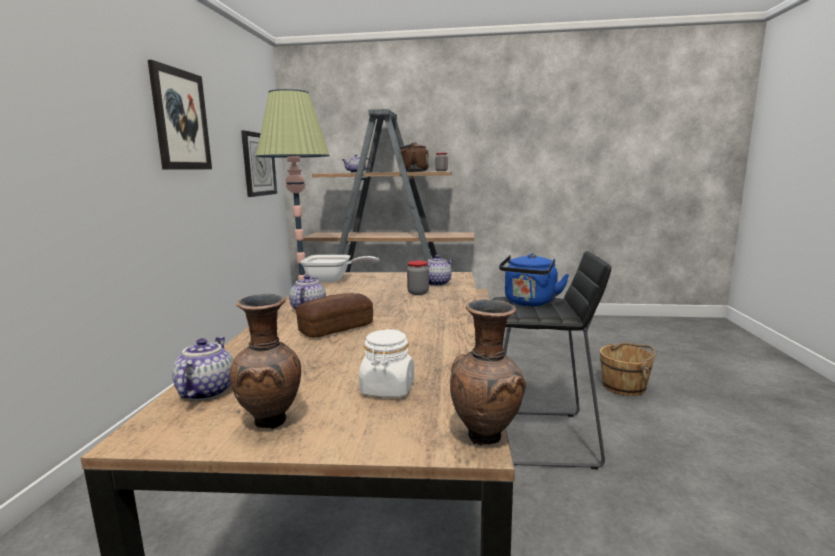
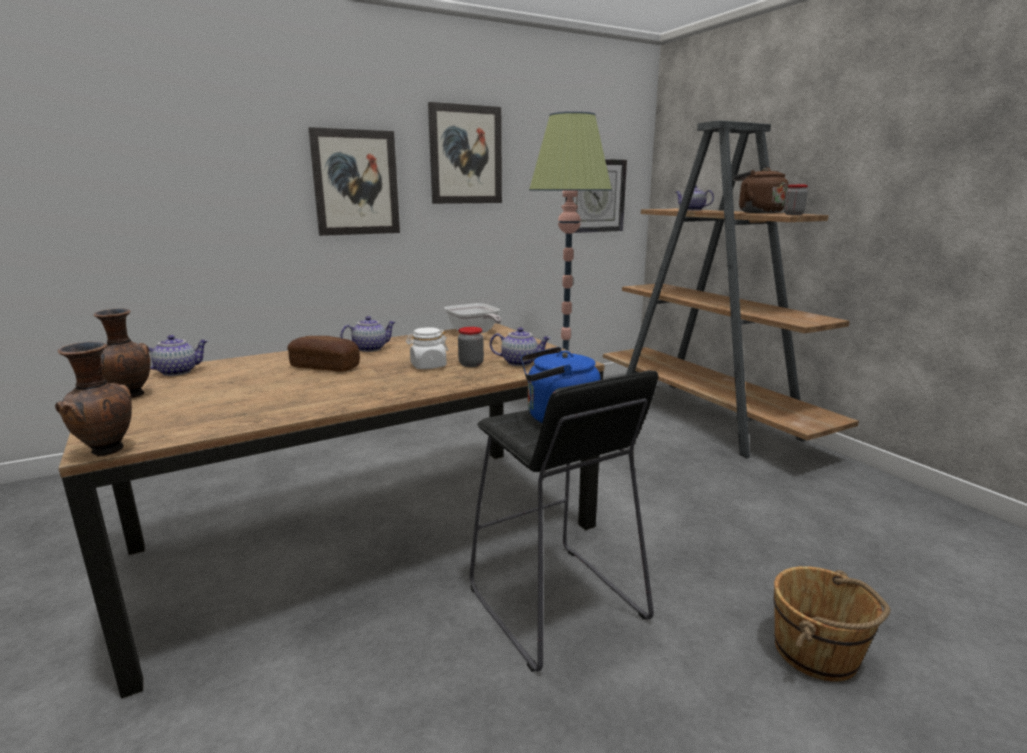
camera: 55 degrees right, 5 degrees up
(94, 143) = (356, 183): none -> picture
(387, 389) = (194, 408): white jar -> white jar (428, 366)

